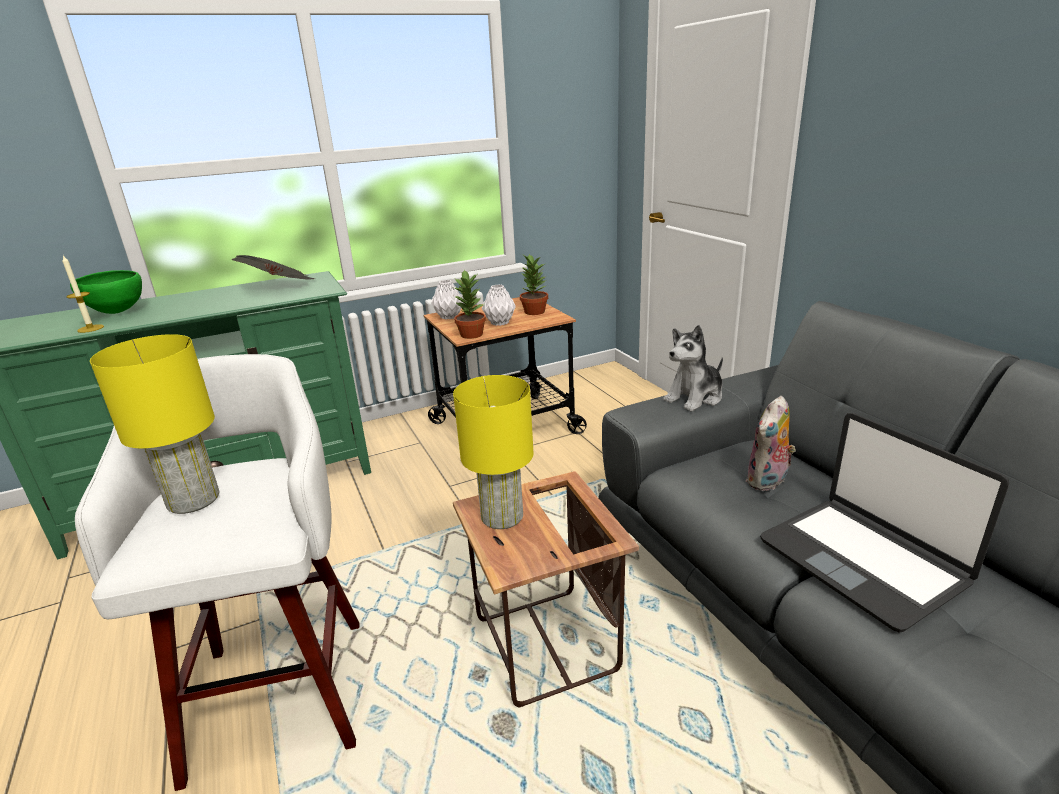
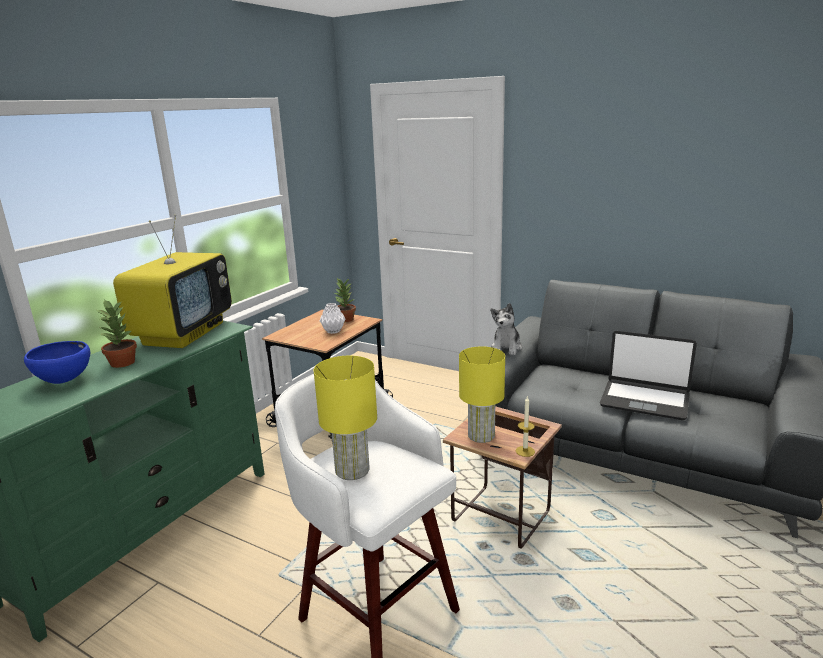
camera: 35 degrees left, 5 degrees down
(90, 328) = (74, 396): candle -> candle (525, 451)
(117, 313) = (64, 381): green bowl -> blue bowl
(280, 287) = (184, 333): newspaper -> television
(448, 317) = (286, 335): white vase -> none
(472, 334) = (326, 342): potted plant -> potted plant (123, 362)
(768, 482) = (572, 382): plush toy -> none

